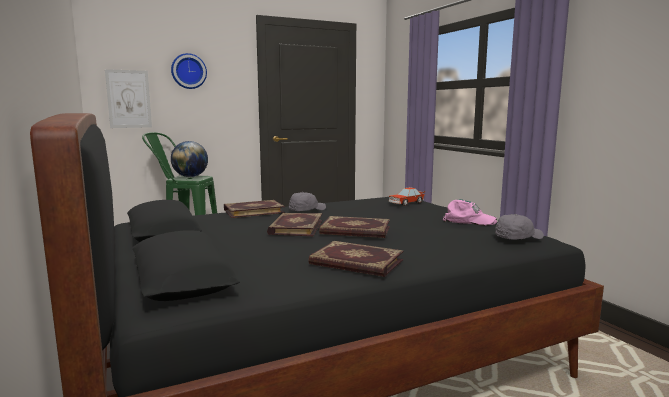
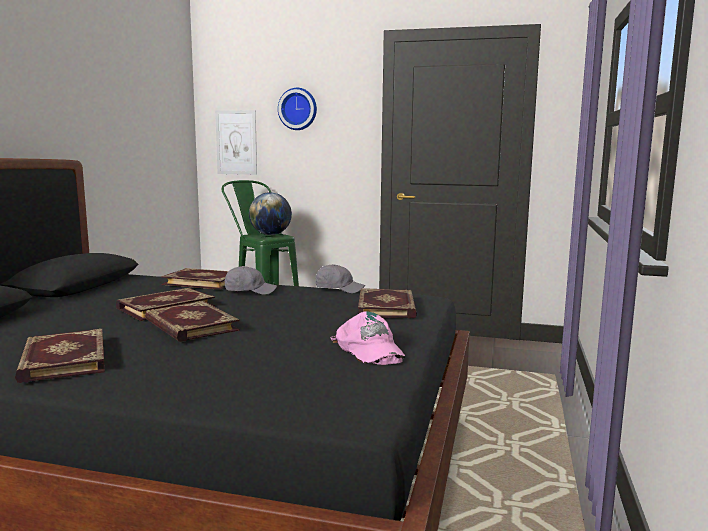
camera: 40 degrees right, 0 degrees up
(406, 203) = (388, 307): toy car -> book
(517, 237) = (315, 391): grey cap -> grey cap (339, 289)

